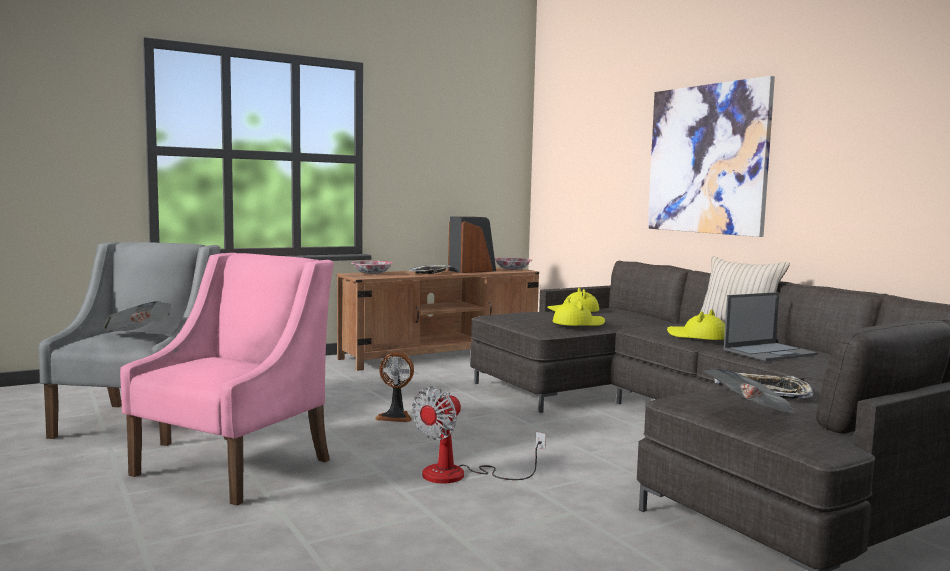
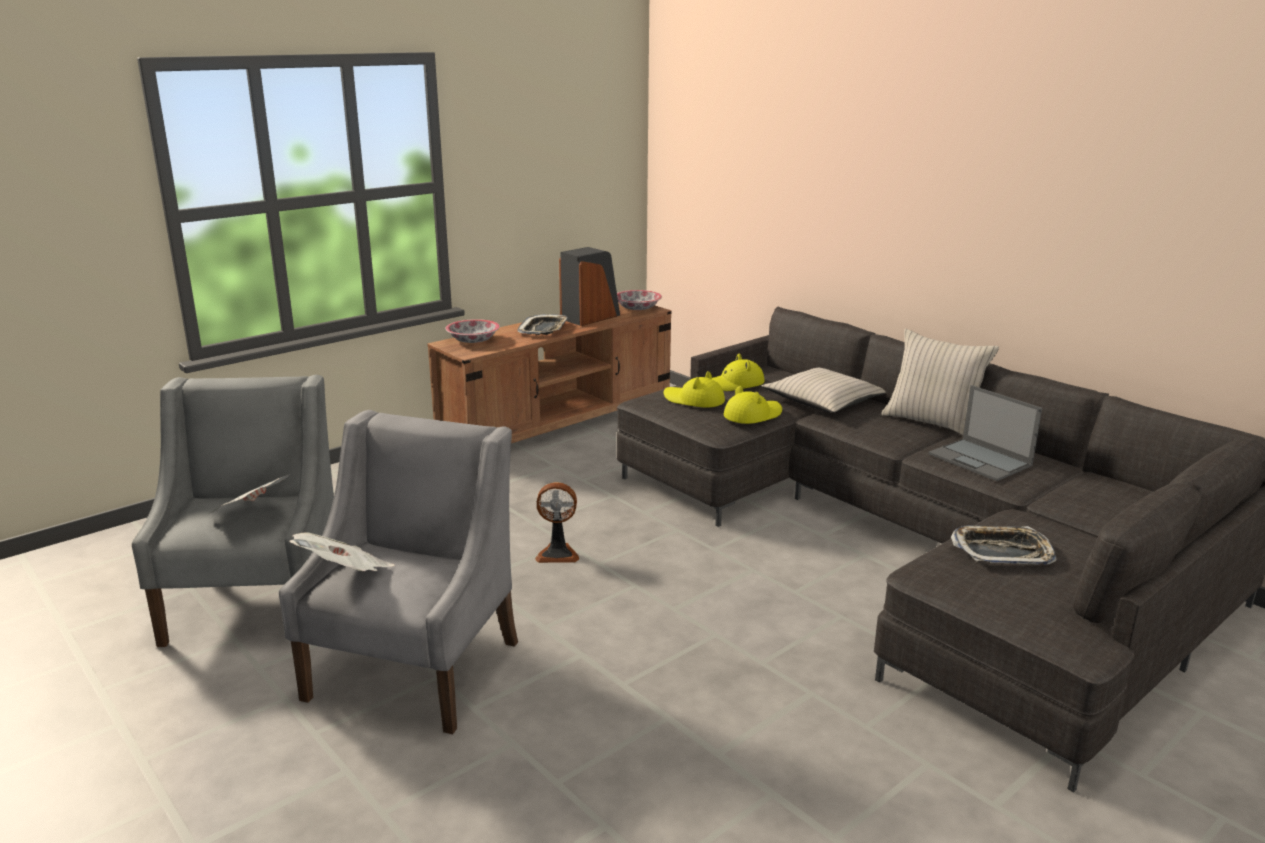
camera: 10 degrees left, 15 degrees up
(235, 466) = (416, 668): pink armchair -> grey armchair
(459, 475) = (672, 649): fan -> none
(644, 322) = (823, 401): none -> beige pillow
(697, 337) = (893, 432): yellow hat -> yellow hat (694, 400)
(707, 159) = (895, 198): picture -> none
(751, 416) = (1006, 603): newspaper -> newspaper (345, 574)
(770, 352) = (981, 460): laptop -> laptop turned 90 degrees clockwise

